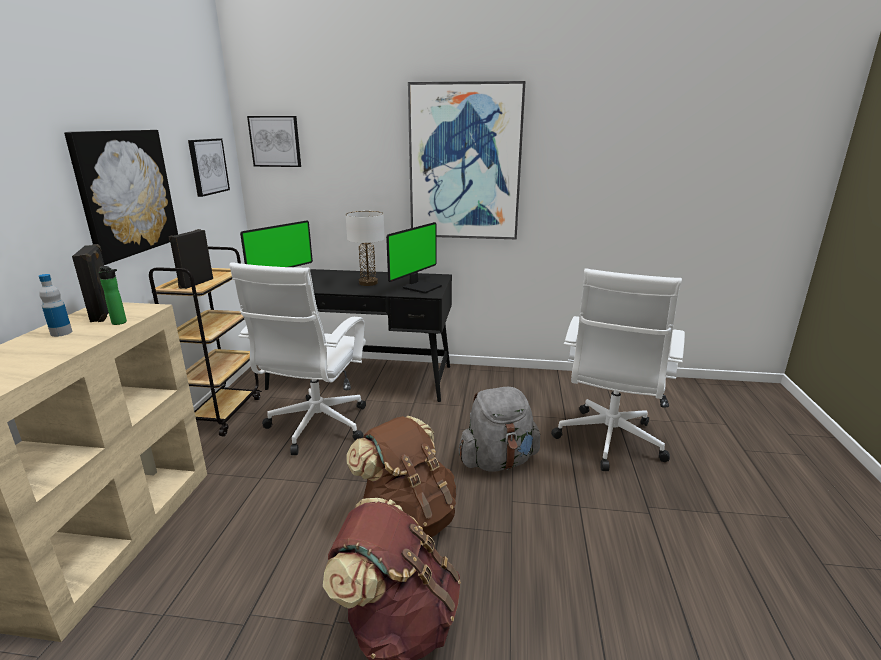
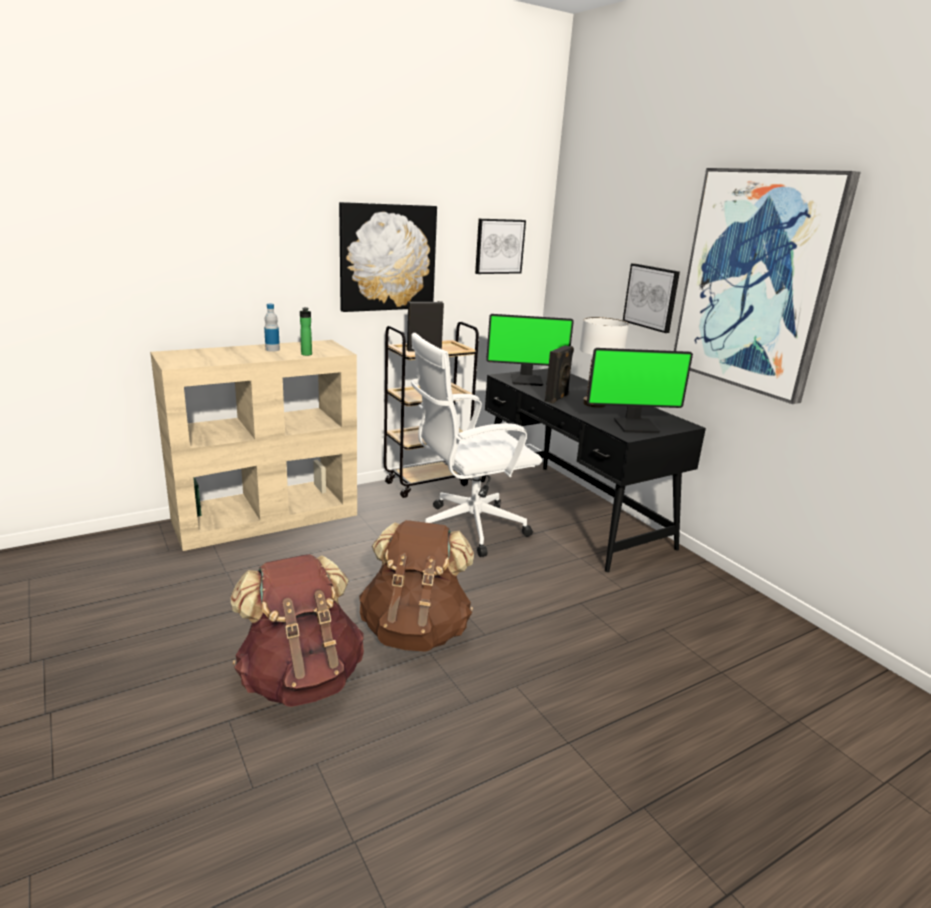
camera: 50 degrees right, 0 degrees up
(104, 314) = (314, 347): black speaker -> black speaker (557, 398)
(275, 141) = (580, 228): picture -> picture (651, 297)
(498, 461) = (565, 651): grey backpack -> none
(608, 443) = (726, 729): white office chair -> none

